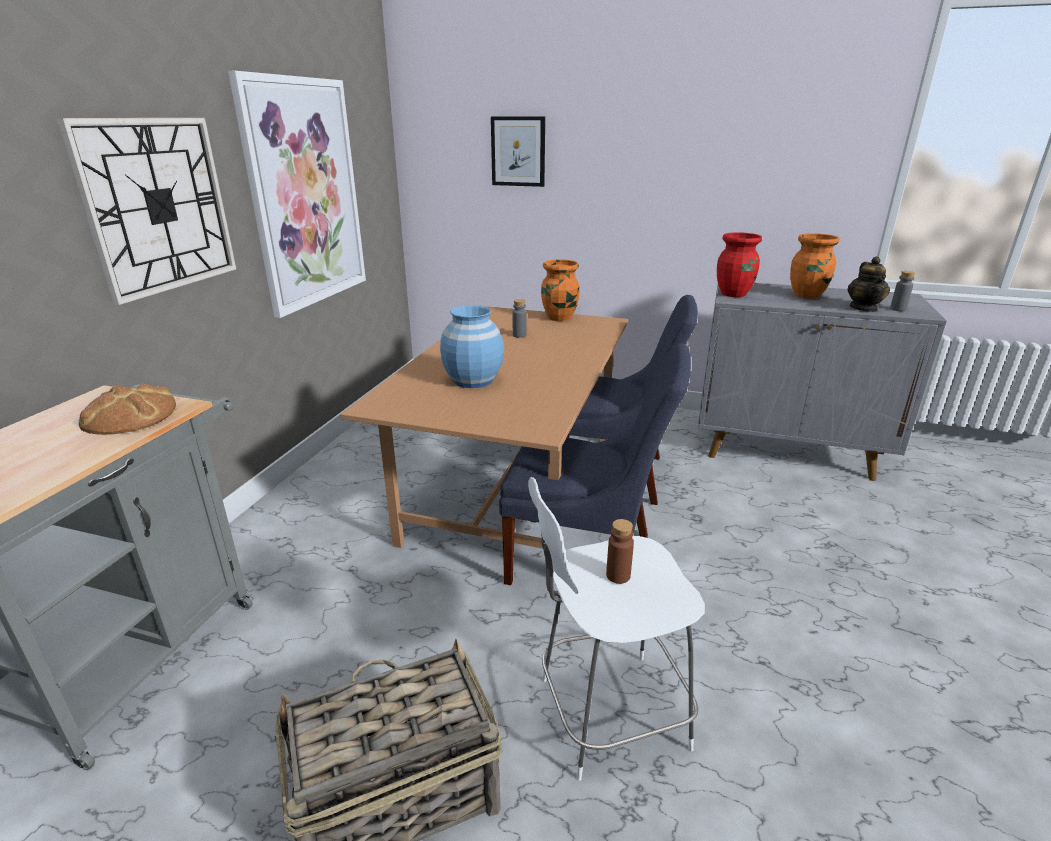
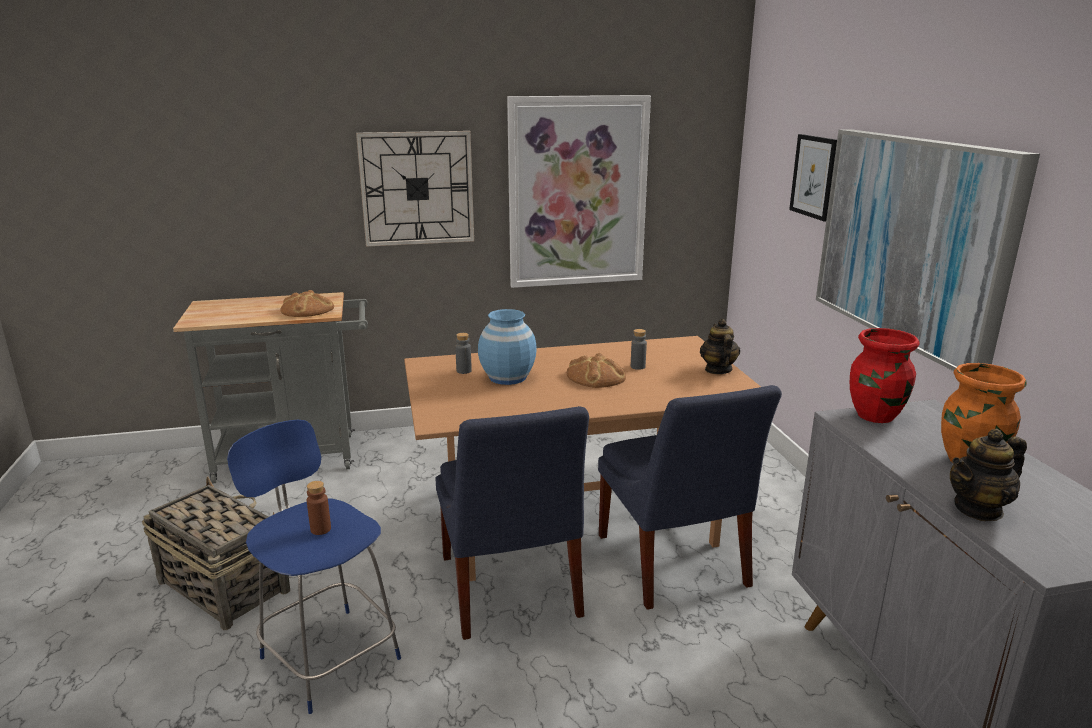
camera: 60 degrees right, 5 degrees down
(519, 351) = (596, 376): none -> bread
(559, 318) = (718, 370): orange vase -> teapot
(607, 714) = (328, 655): white stool -> blue stool
(647, 183) = (912, 241): none -> picture
(898, 309) = (1033, 539): grey bottle -> grey bottle (464, 371)

